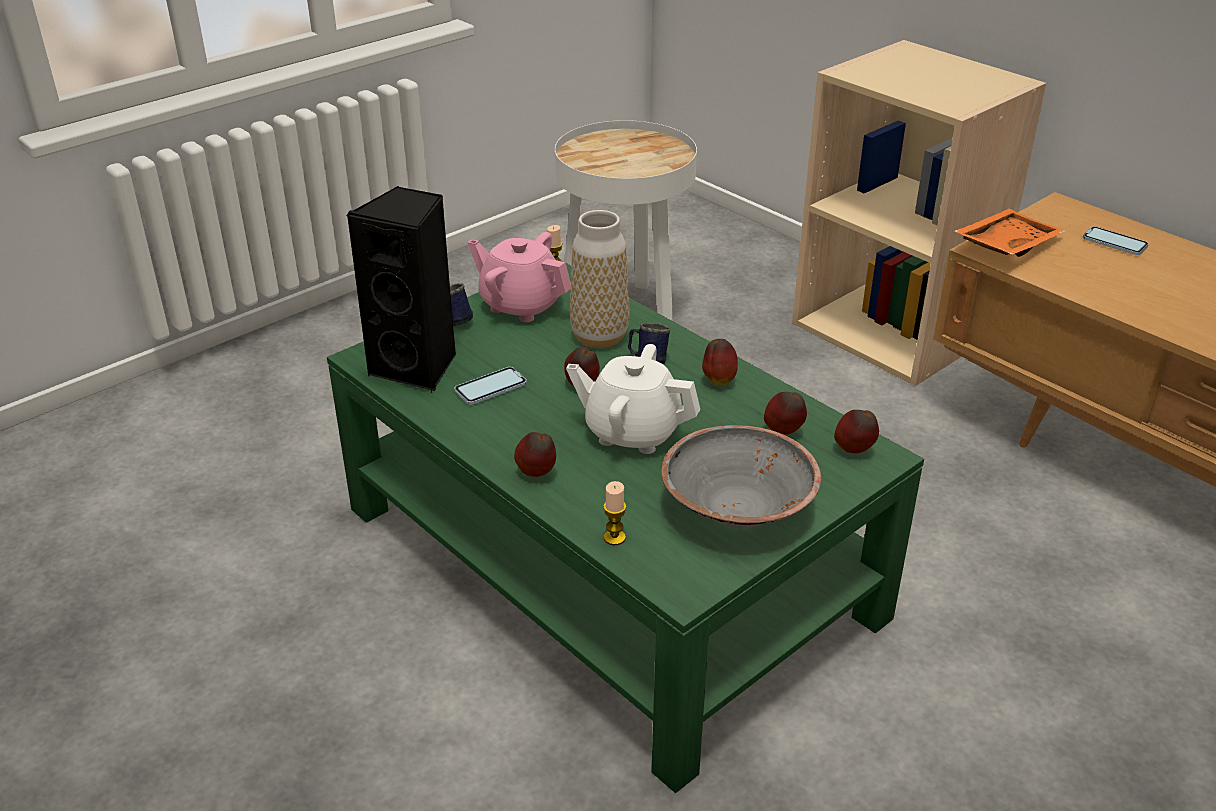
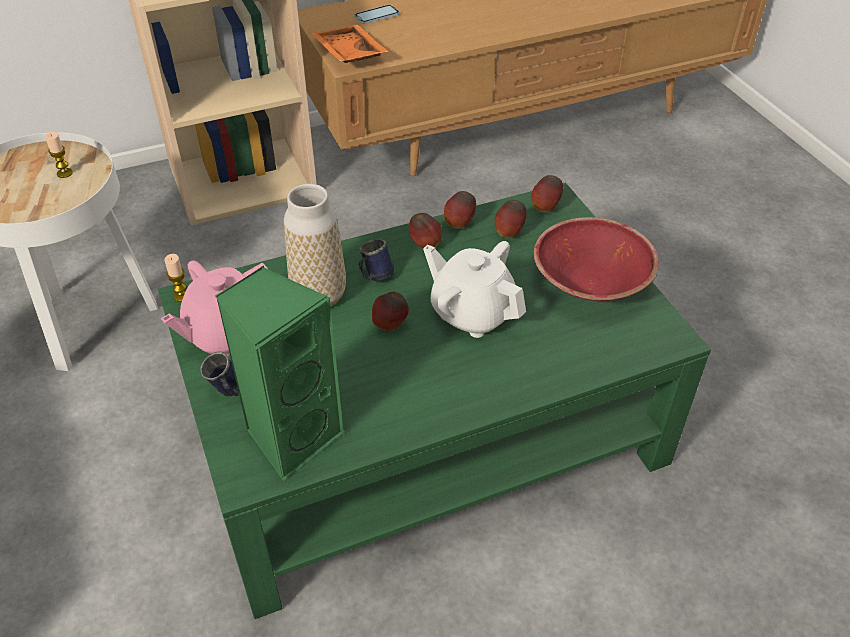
camera: 70 degrees left, 10 degrees up
(418, 367) = (292, 436): black speaker -> green speaker
(490, 388) = (359, 388): phone -> none
(537, 474) = (506, 386): apple -> apple (459, 224)
(614, 538) = (605, 359): candle -> candle (65, 173)
(632, 432) = (472, 313): white teapot -> white teapot turned 90 degrees clockwise
(738, 509) = (591, 284): grey bowl -> red bowl

